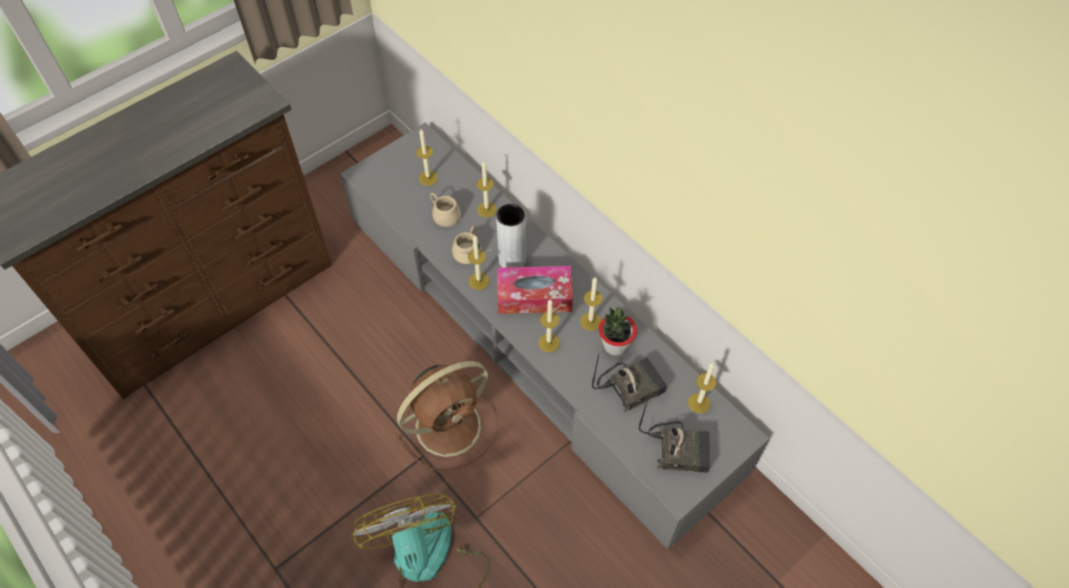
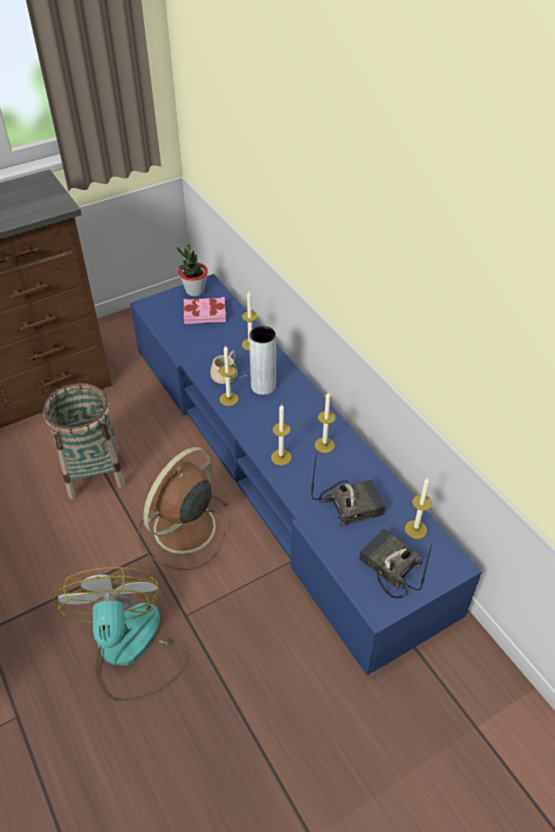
camera: 10 degrees right, 10 degrees down
(340, 373) = (94, 472): none -> basket
(428, 178) = (205, 314): candle -> pink book
(446, 212) = (214, 342): beige mug -> none
(451, 424) = (182, 529): brown fan -> brown fan turned 150 degrees clockwise
(534, 296) = (276, 418): tissue box -> none
(535, 338) = (278, 468): grey tv stand -> blue tv stand
(615, 345) = (343, 468): potted plant -> potted plant (195, 291)
(679, 449) = (388, 567): radio -> radio turned 150 degrees counterclockwise

